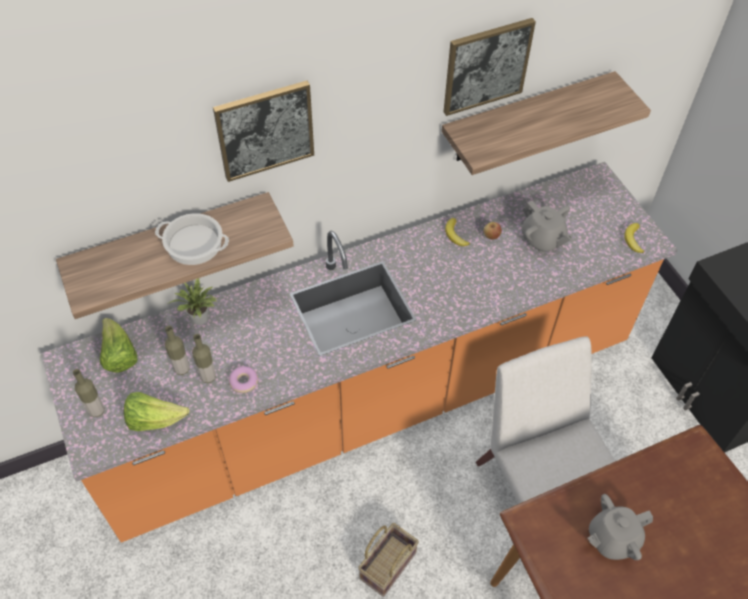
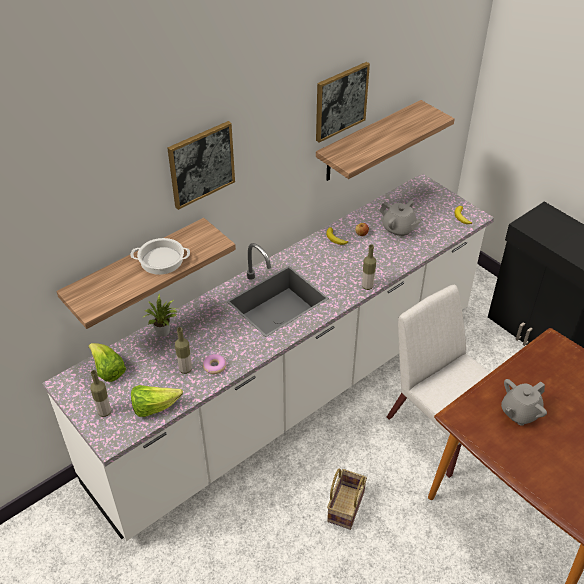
camera: 15 degrees left, 10 degrees down
(182, 369) = (162, 368): bottle -> bottle (367, 286)
(372, 401) = (292, 393): orange counter -> white counter

